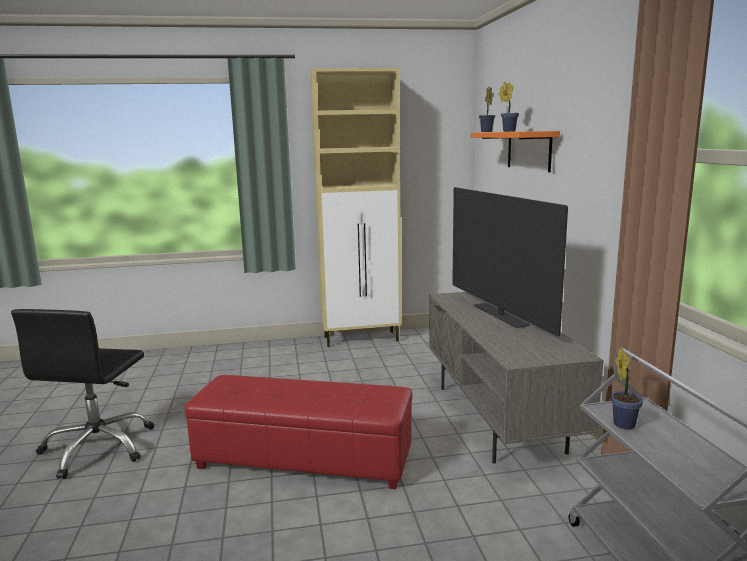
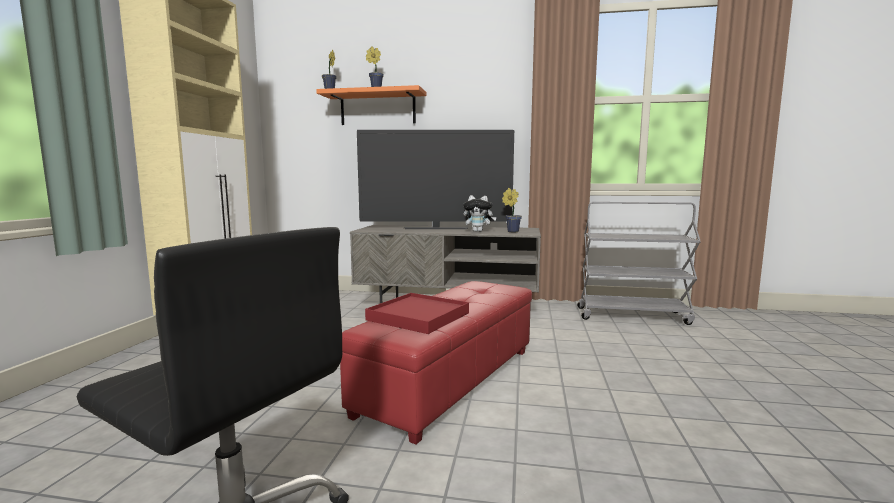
camera: 70 degrees left, 5 degrees down
(258, 388) = (418, 316): none -> red tray
(499, 336) = (478, 231): none -> plush toy
(623, 423) = (617, 236): potted plant -> potted plant (511, 231)

